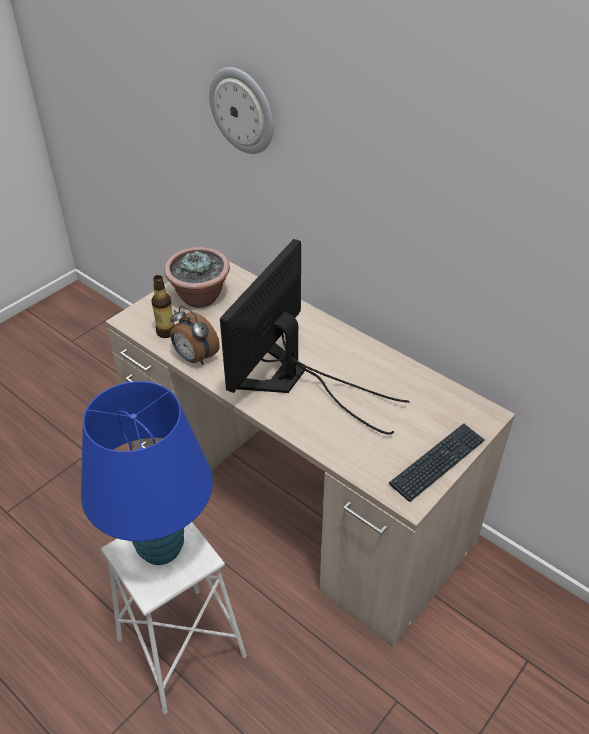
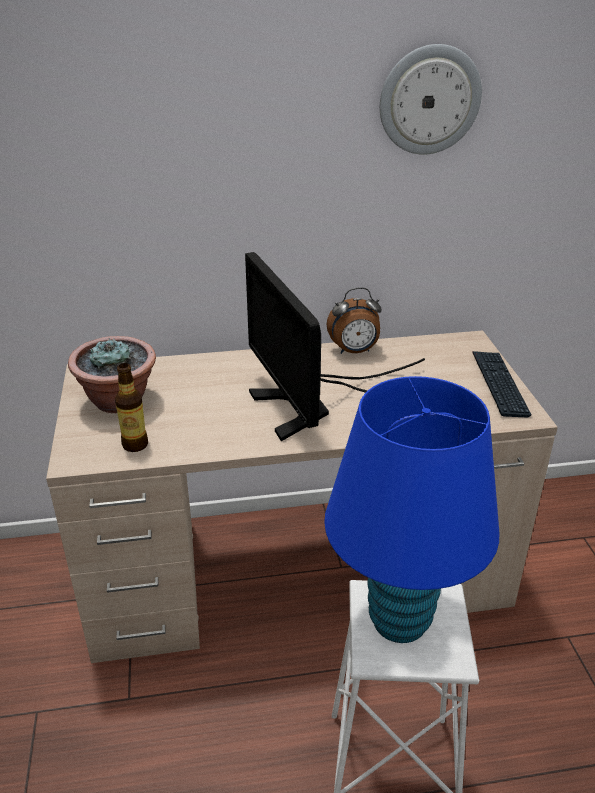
camera: 50 degrees left, 10 degrees down
(194, 358) = (202, 444): alarm clock -> alarm clock (354, 351)
(243, 110) = (92, 148): wall clock -> wall clock (429, 100)

